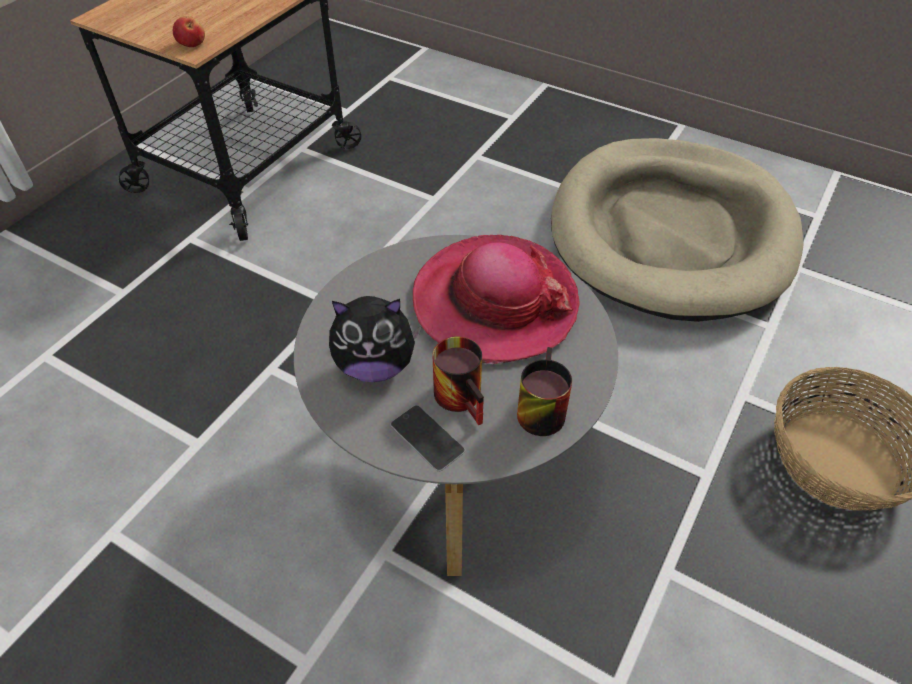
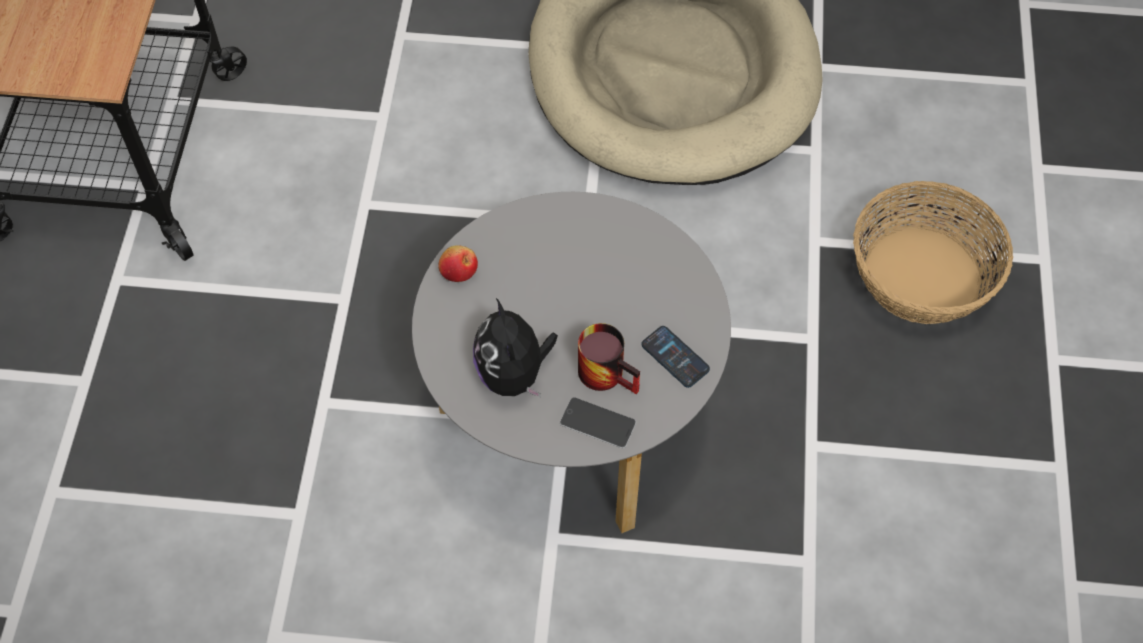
camera: 25 degrees left, 10 degrees up
(192, 43) = (91, 69): apple -> apple (459, 271)
(375, 366) = (514, 374): plush toy -> plush toy turned 105 degrees clockwise
(494, 302) = (585, 266): hat -> none
(537, 407) = (675, 357): mug -> phone

